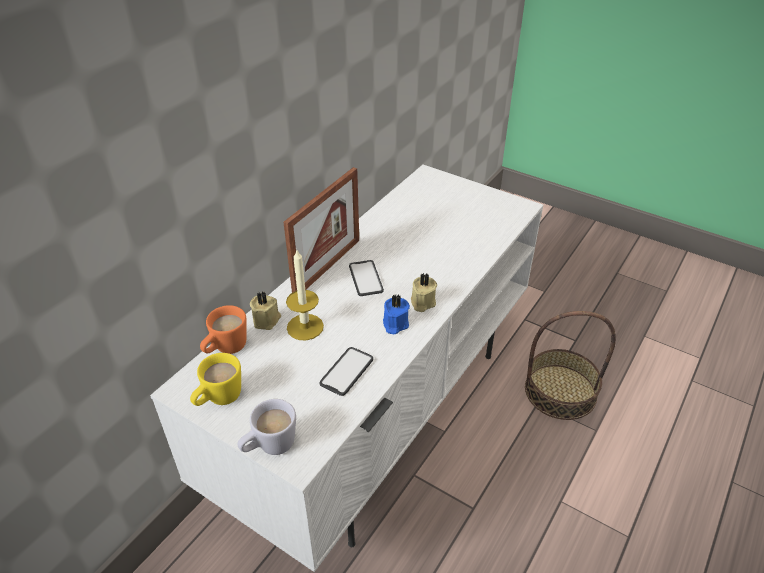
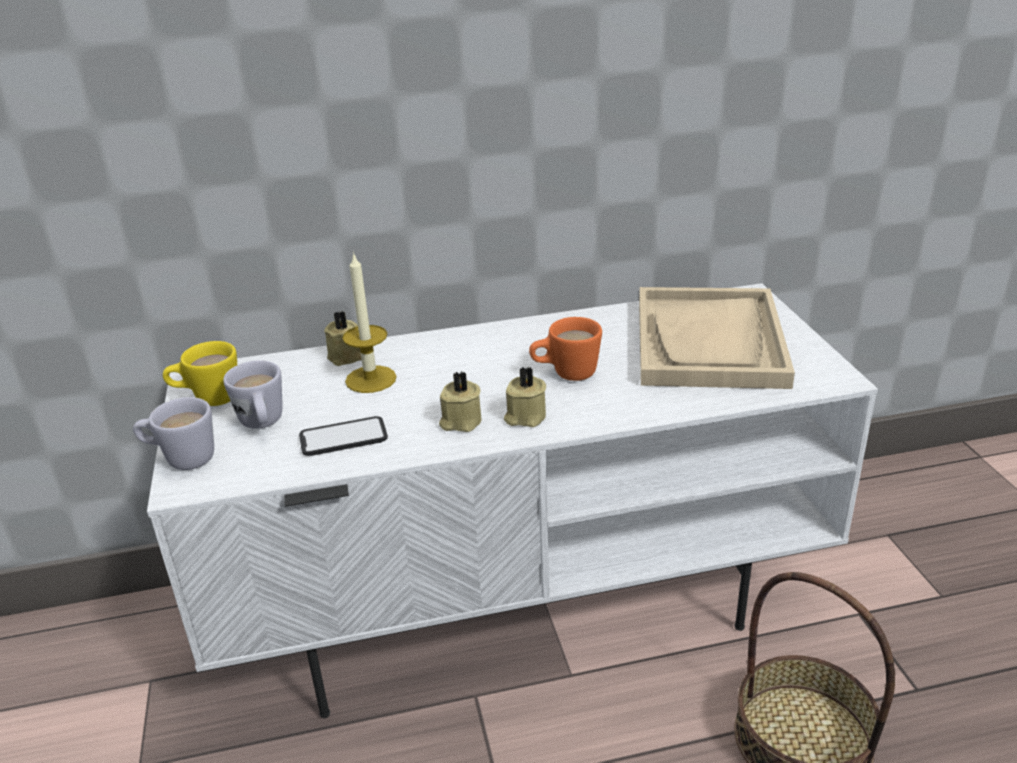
camera: 45 degrees right, 10 degrees down
(226, 349) = (277, 363): orange mug -> orange mug (565, 374)
(285, 393) = (263, 425): none -> white mug
(327, 267) = (479, 338): picture frame -> none
(365, 278) = (501, 366): phone -> none
(394, 324) = (460, 421): blue candle -> beige candle
(446, 212) = (709, 342): none -> beige tray

